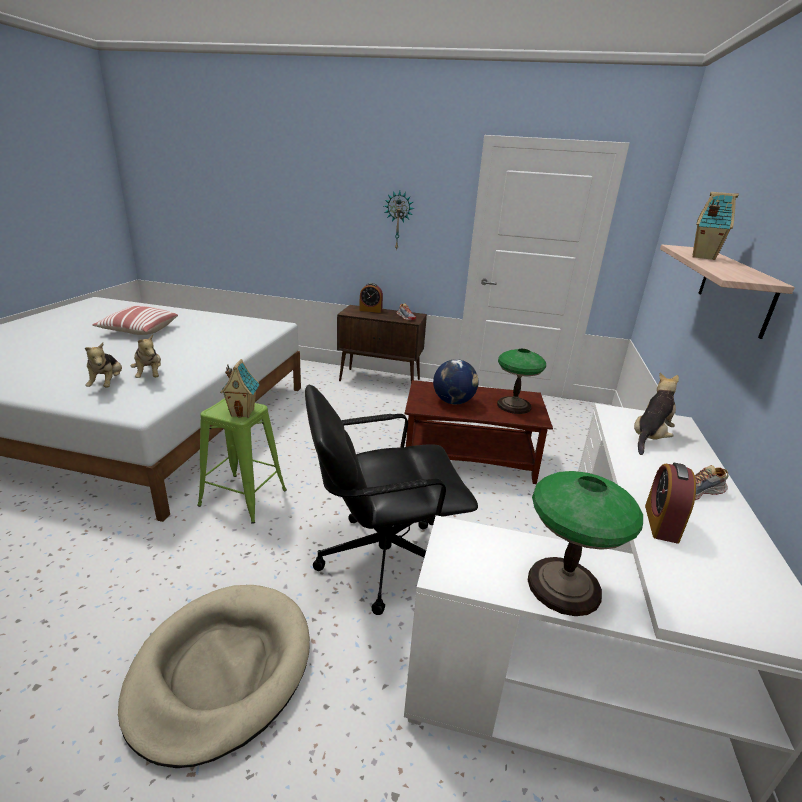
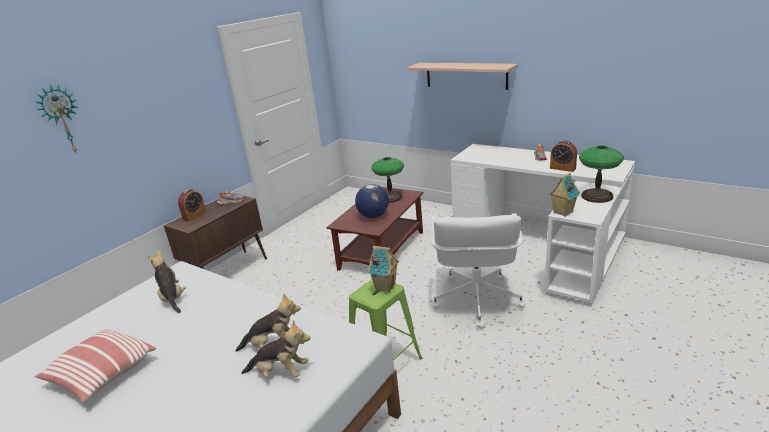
camera: 65 degrees left, 0 degrees up
(221, 670) = (559, 371): beige dog bed -> none
(381, 558) = (476, 301): black office chair -> white office chair
(398, 220) = (176, 122): wall clock -> wall clock (61, 119)
(649, 437) = (492, 155): plush toy -> plush toy (172, 298)
(702, 257) = (450, 65): toy house -> toy house (562, 212)

